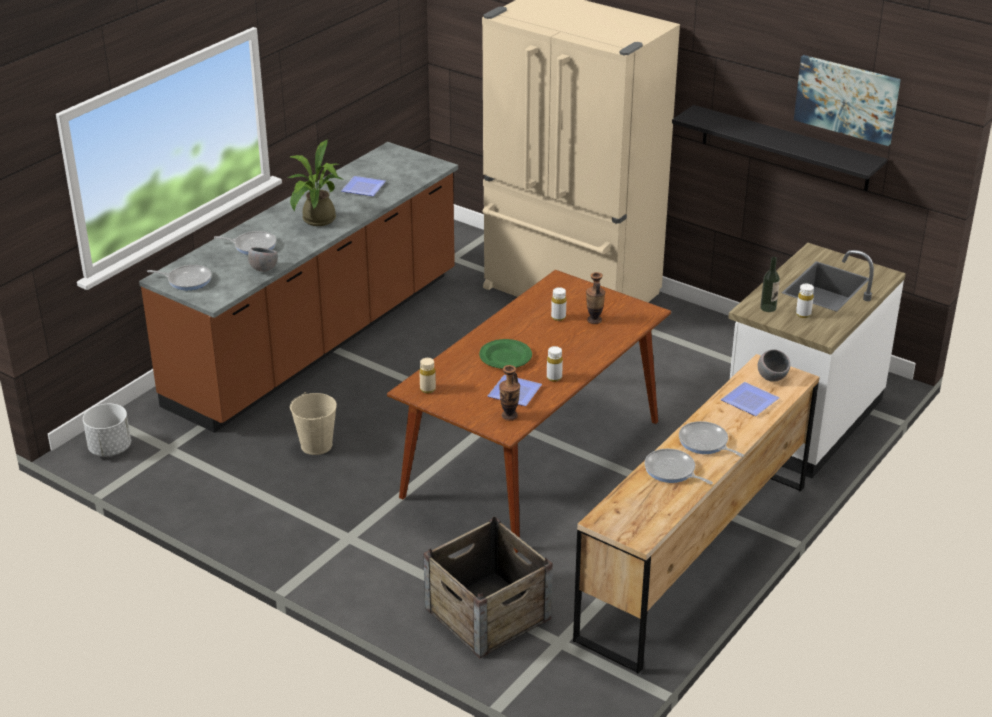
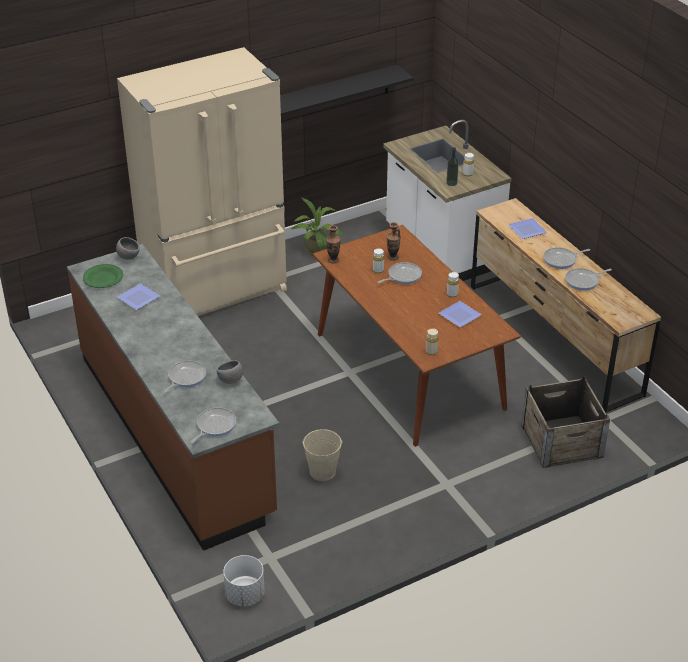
camera: 65 degrees left, 5 degrees up
(316, 221) = (173, 335): potted plant -> potted plant (318, 252)
(506, 357) = (413, 307): green plate -> green plate (103, 278)
(509, 416) = (486, 326): vase -> vase (333, 260)
(561, 336) = (402, 276): none -> frying pan
(772, 378) = (507, 214): grey bowl -> grey bowl (128, 257)
(847, 99) = (366, 39): picture -> none

